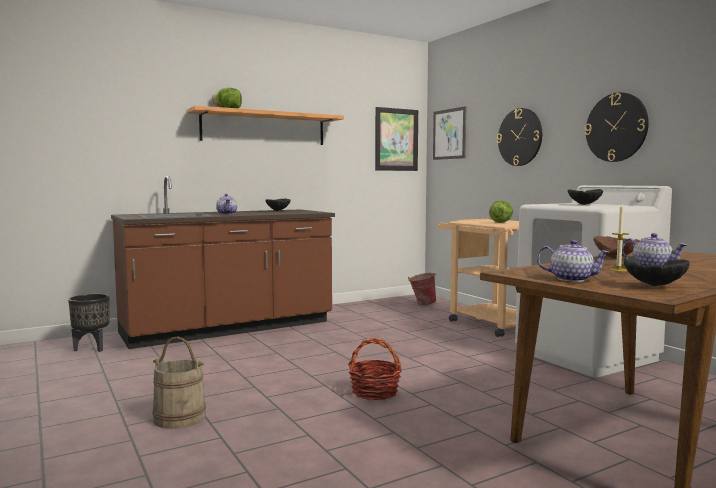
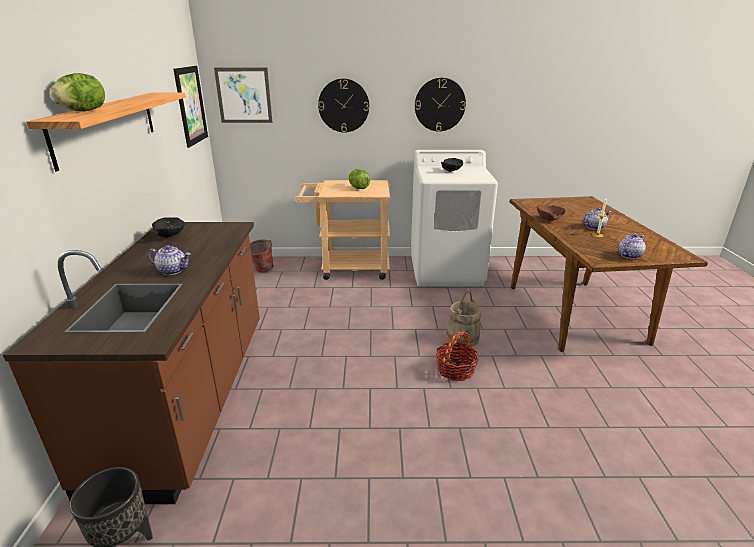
camera: 60 degrees left, 20 degrees up
(180, 417) = (447, 495): beige bucket -> beige bucket (462, 337)
(653, 287) = (657, 248): black bowl -> none

